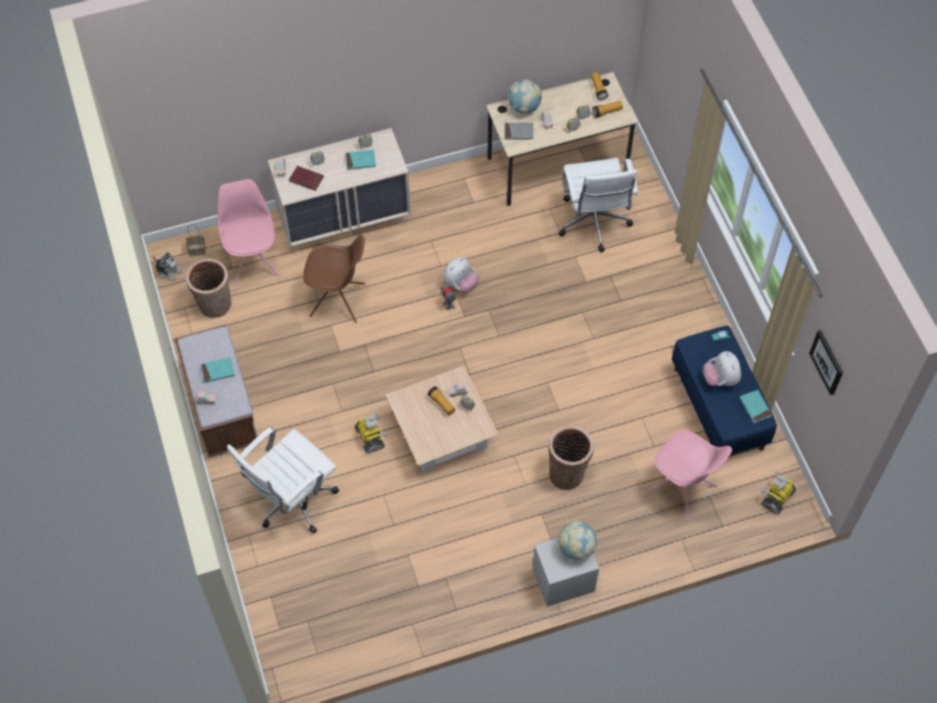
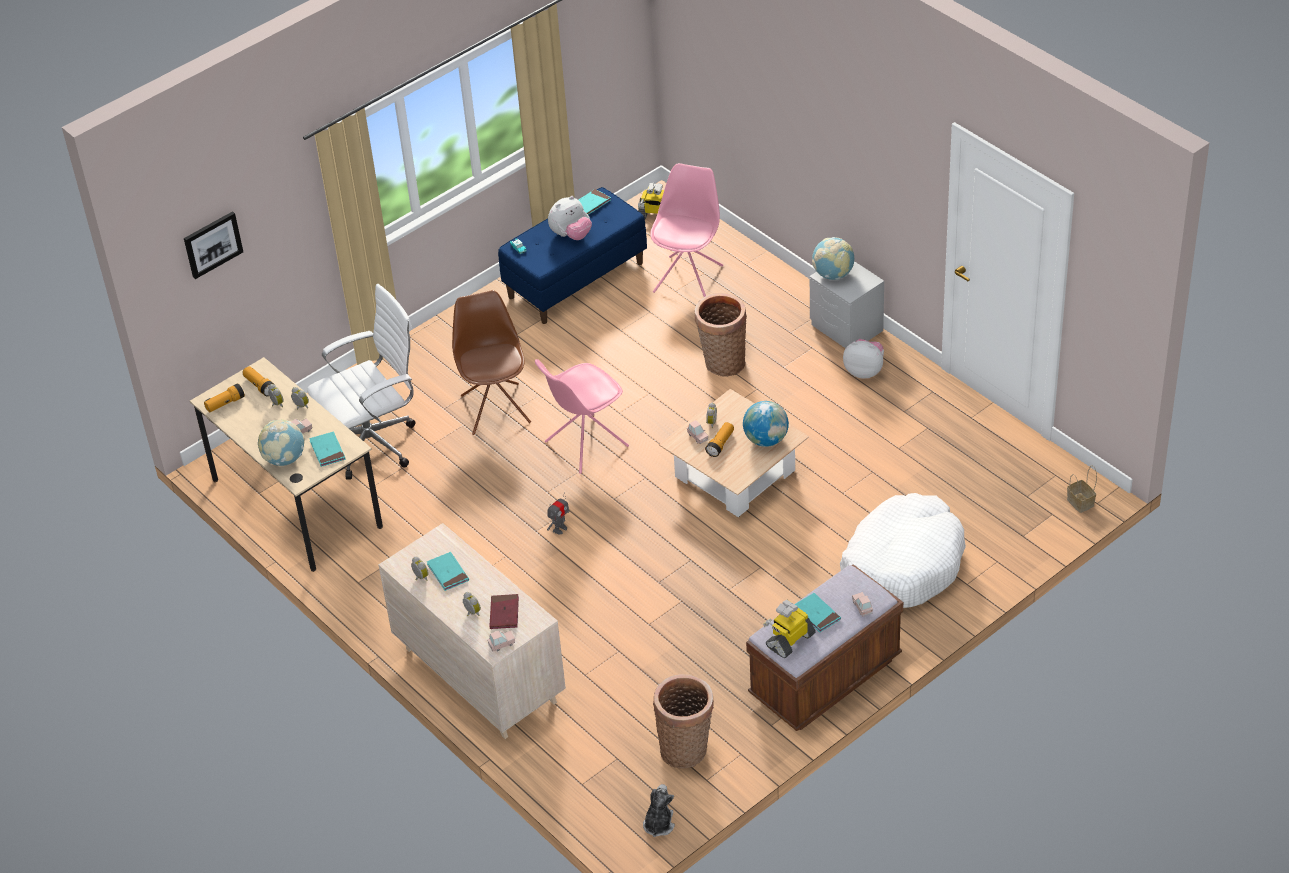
camera: 110 degrees left, 15 degrees down
(196, 250) = (609, 809): basket -> basket (1081, 503)
(253, 261) = (595, 740): pink chair -> pink chair (585, 444)
(291, 501) = (902, 564): white office chair -> white dog bed
(338, 300) = (608, 630): brown chair -> brown chair (495, 408)
(370, 438) = (780, 529): toy robot -> toy robot (790, 640)
(429, 435) = (766, 439): none -> globe
(460, 284) = (524, 528): plush toy -> plush toy (864, 371)
(518, 132) = (327, 451): grey book -> turquoise book
(827, 362) = (582, 59): picture -> picture (212, 244)

